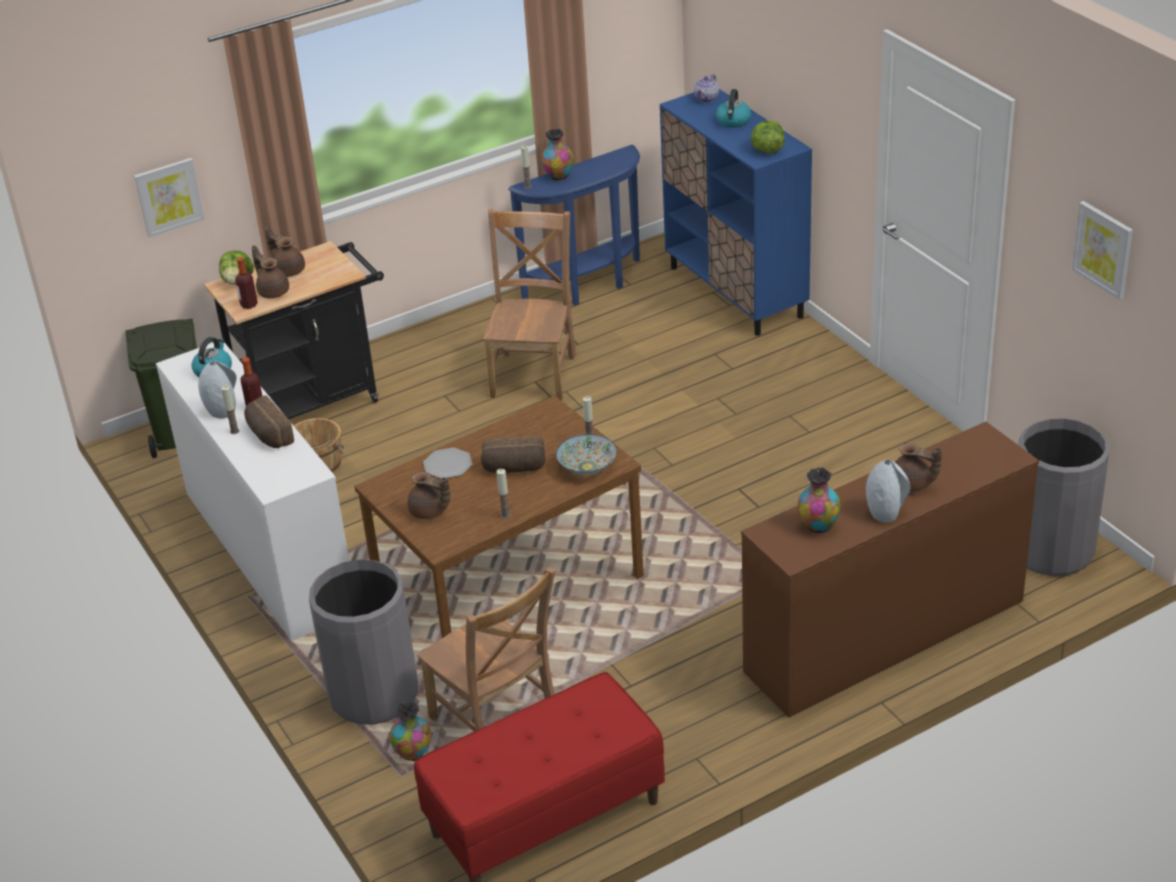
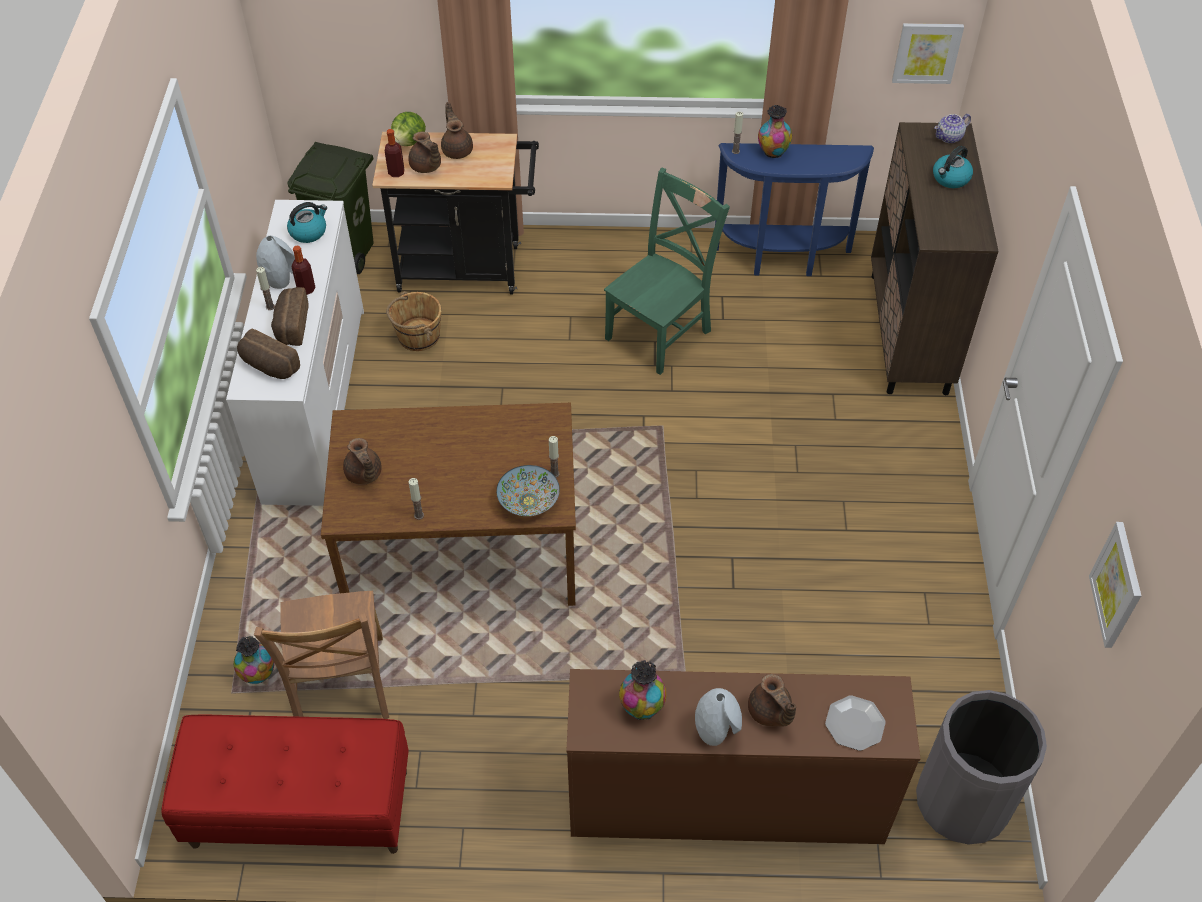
camera: 30 degrees right, 15 degrees up
(169, 196) = (367, 41): picture -> picture (927, 52)
(273, 291) = (426, 167): brown teapot -> brown teapot turned 150 degrees clockwise
(373, 694) = (277, 596): grey trash can -> none
(448, 464) = (421, 430): plate -> plate (855, 723)
(514, 468) = (469, 466): bread -> bread (269, 366)
(534, 373) = (661, 332): brown chair -> green chair
(736, 292) = (908, 333): blue cabinet -> brown cabinet
(767, 150) = (951, 231): lettuce -> none

